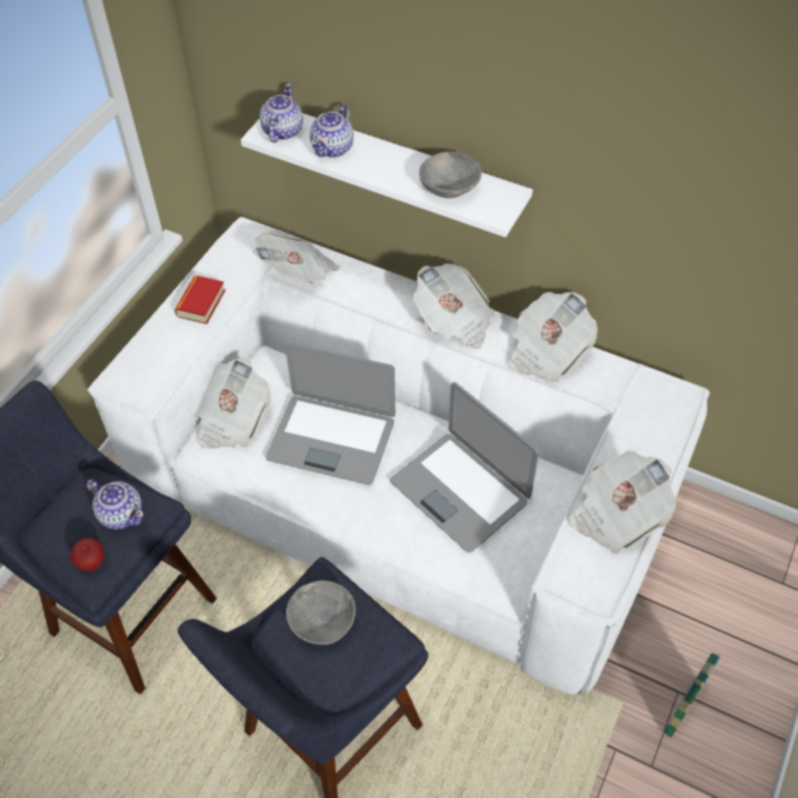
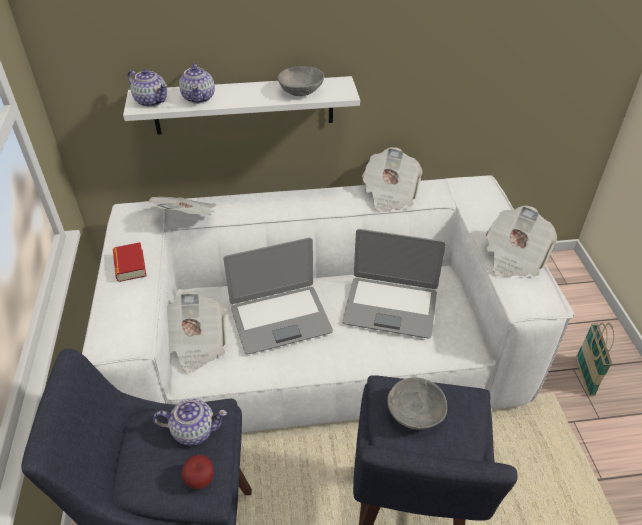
camera: 35 degrees left, 10 degrees down
(282, 131) = (151, 101): teapot -> teapot turned 150 degrees clockwise
(454, 321) = (318, 202): newspaper -> none

